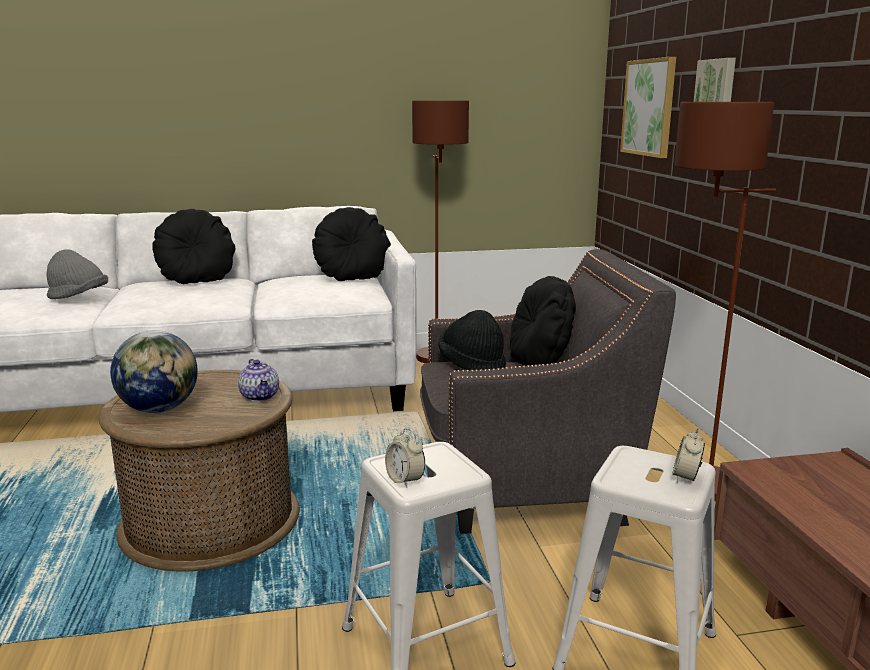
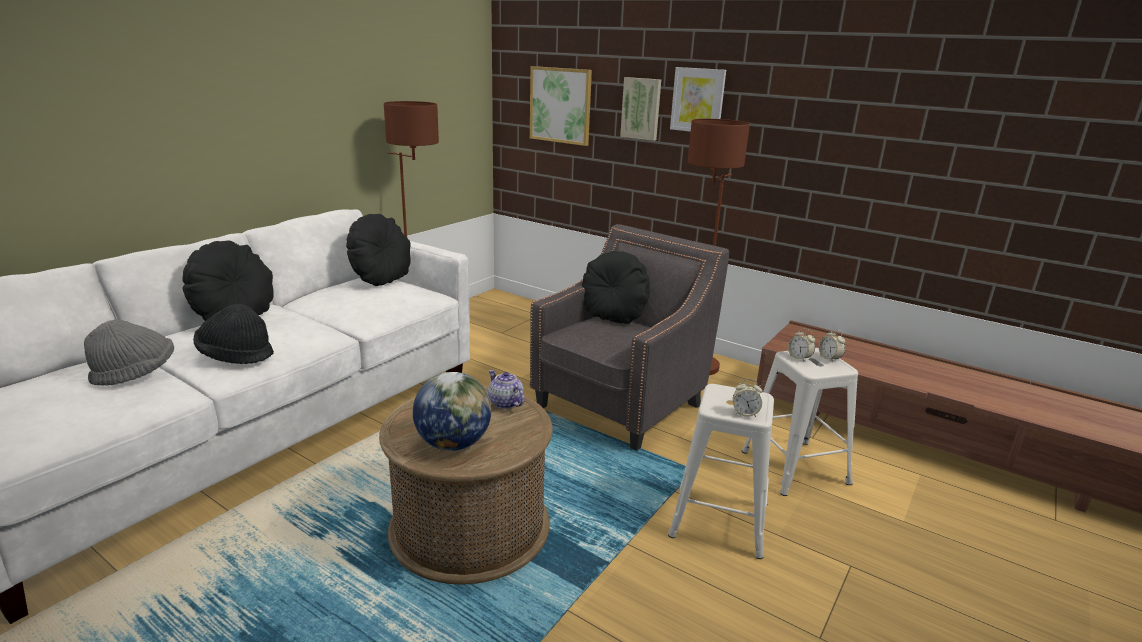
camera: 45 degrees left, 5 degrees up
(260, 396) = (505, 403): teapot -> teapot turned 150 degrees counterclockwise
(472, 364) = (581, 329): black hat -> black hat (236, 356)
(636, 461) = (799, 358): none -> alarm clock
(769, 82) = (698, 100): none -> picture

